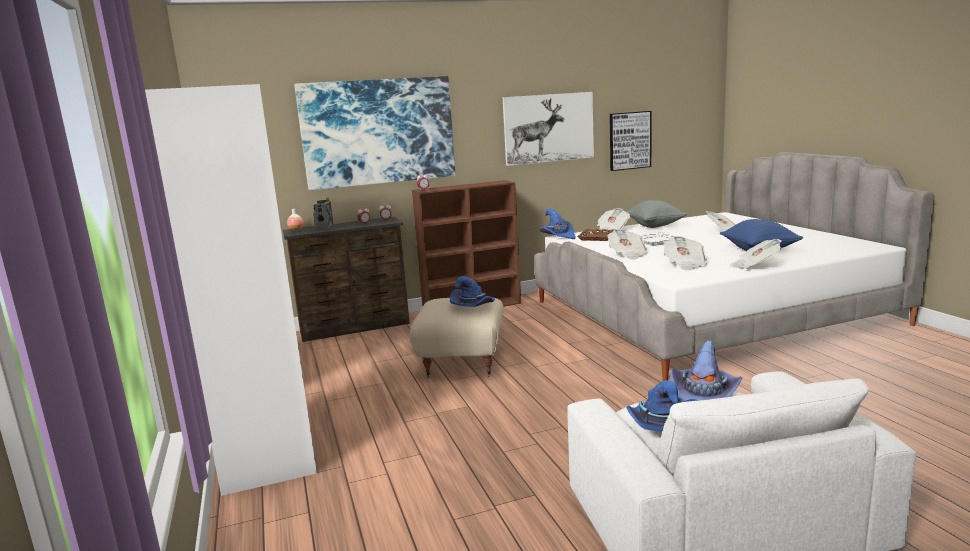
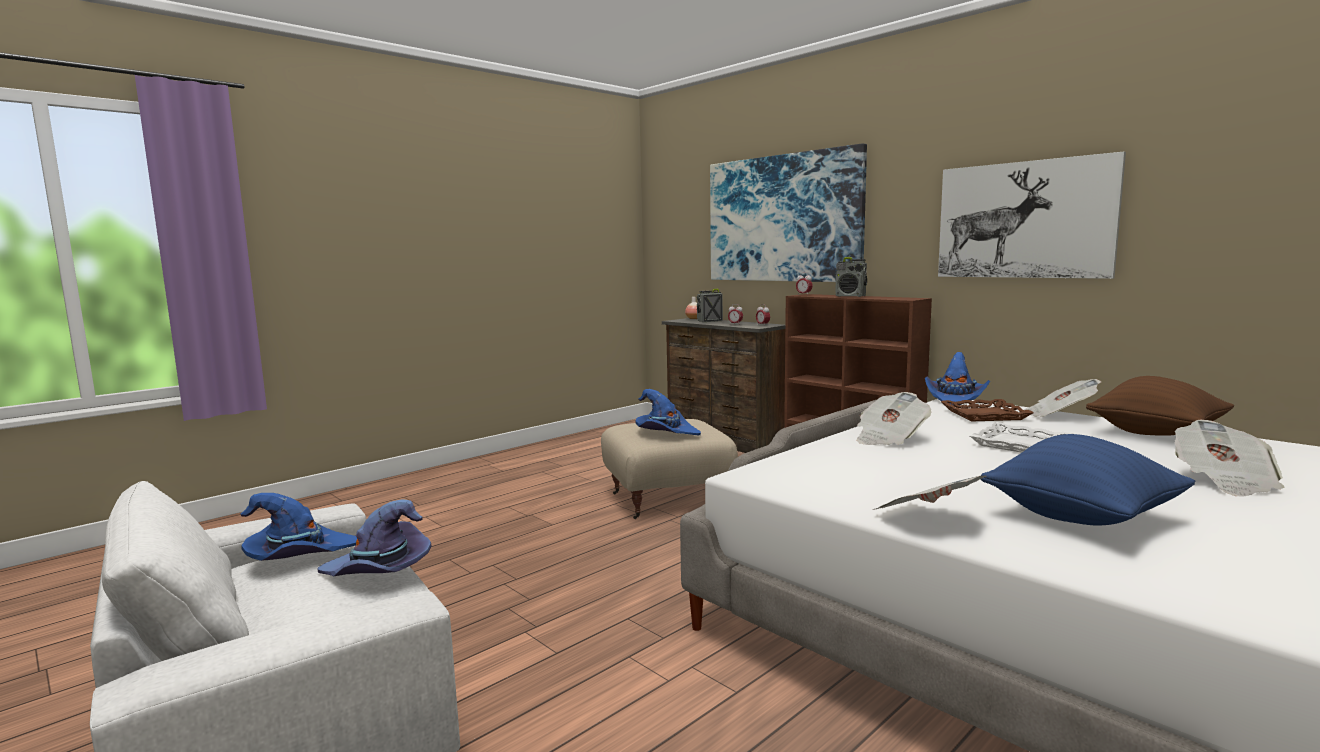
camera: 65 degrees right, 5 degrees down
(266, 412) = (512, 460): white wardrobe -> none
(459, 186) = (850, 296): none -> radio
(629, 140) = (1222, 252): picture -> none
(654, 226) = (1156, 434): grey pillow -> brown pillow
(684, 265) = (867, 473): newspaper -> none

